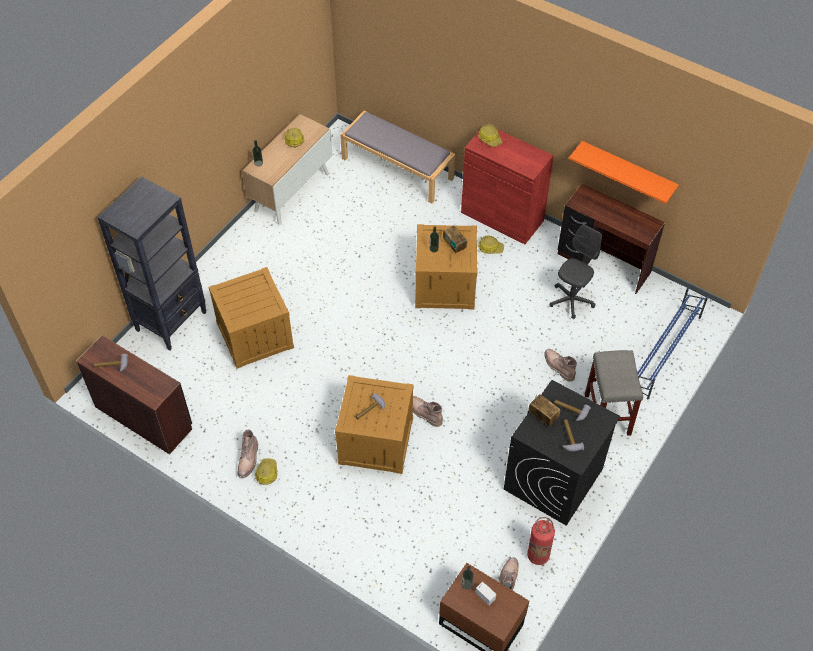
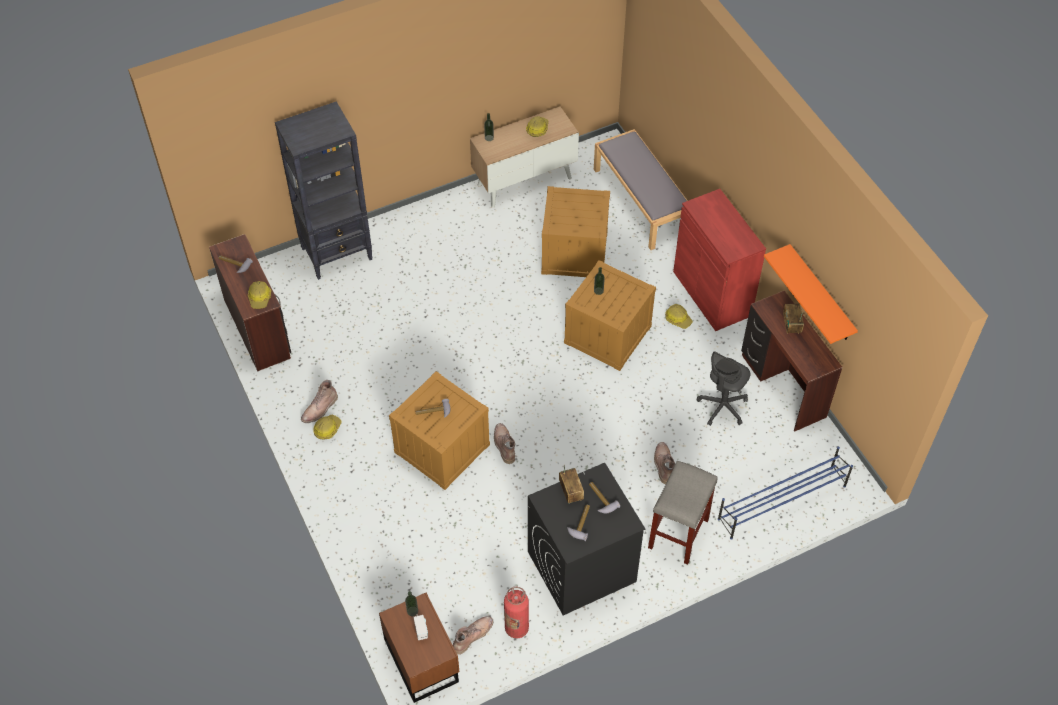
camera: 30 degrees right, 0 degrees up
(255, 335) = (400, 300): crate -> crate (575, 253)
(454, 245) = (621, 296): radio -> radio (791, 324)
(490, 139) = (713, 205): hard hat -> hard hat (260, 297)
(571, 300) = (722, 407): grey office chair -> grey office chair turned 150 degrees clockwise

